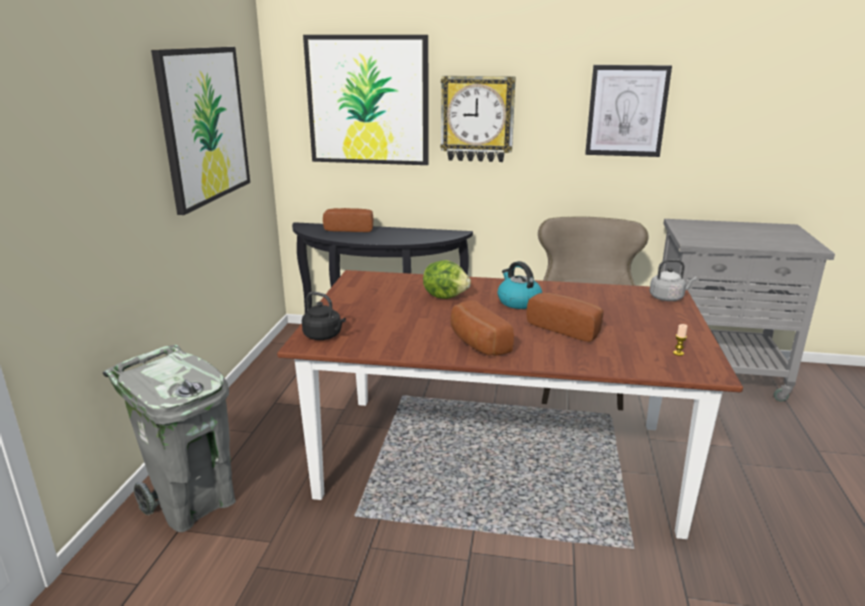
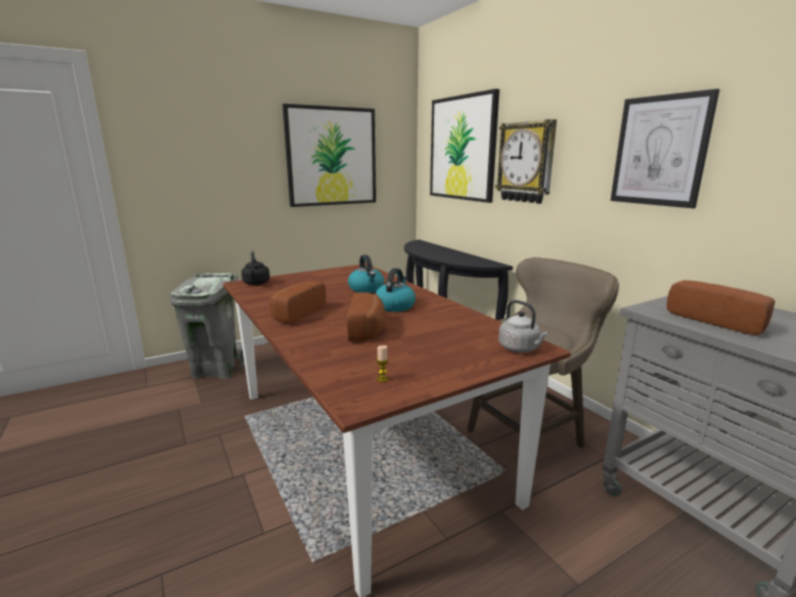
camera: 50 degrees right, 5 degrees down
(350, 229) = (436, 248): bread -> bread (717, 320)
(445, 296) = (366, 289): lettuce -> kettle

